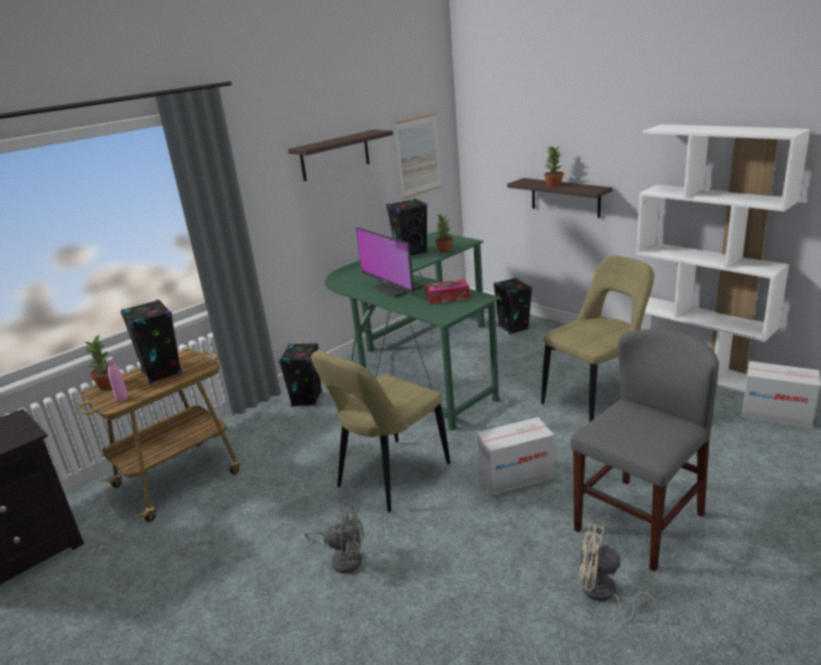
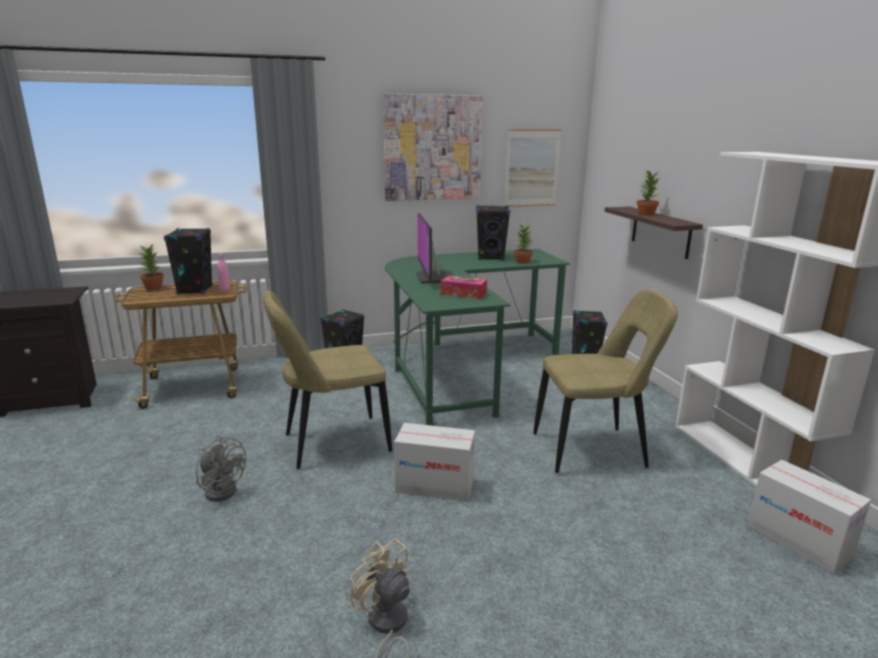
camera: 25 degrees right, 5 degrees down
(122, 398) = (146, 298): pink bottle -> pink bottle (225, 290)
(335, 155) = (432, 148): shelf -> picture
(638, 522) = (503, 577): grey chair -> none

